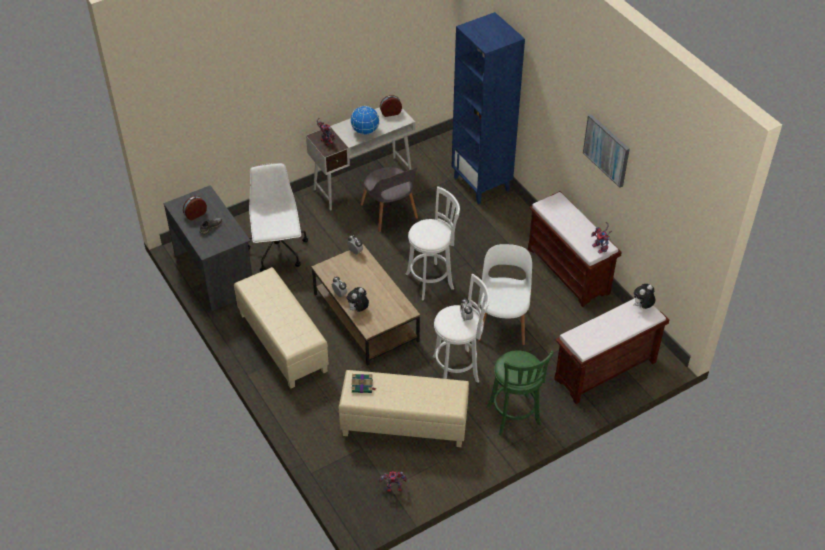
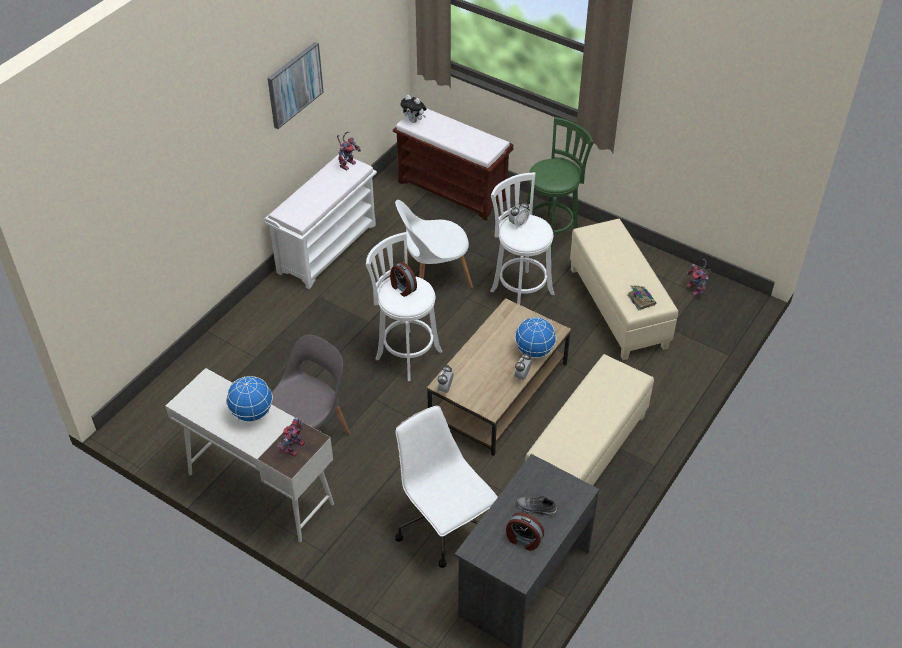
camera: 115 degrees left, 0 degrees up
(278, 251) = (443, 527): white office chair -> white office chair turned 90 degrees clockwise
(358, 310) = (534, 351): plush toy -> globe
(390, 112) = (196, 401): alarm clock -> alarm clock (402, 288)
(482, 184) = (209, 363): blue bookcase -> none
(569, 271) = (327, 247): brown bench -> white bench

